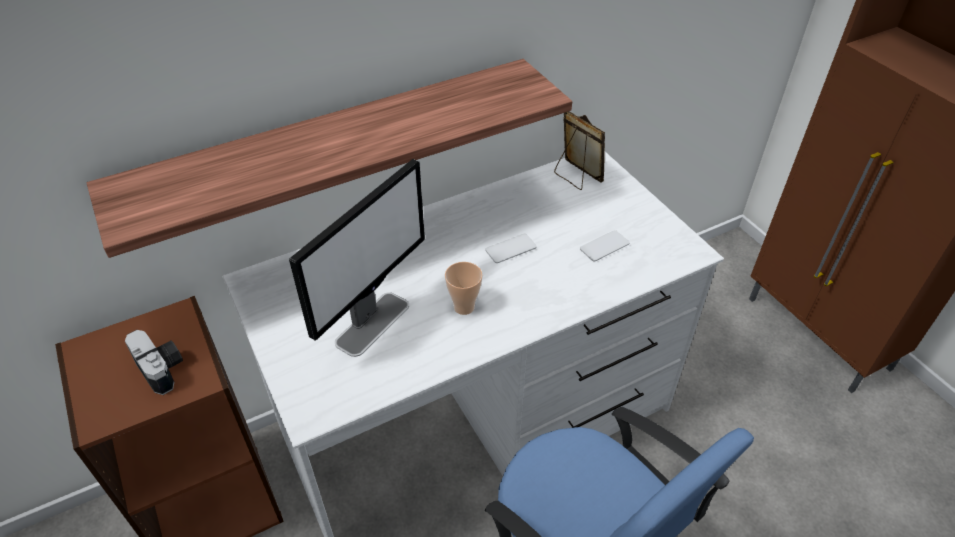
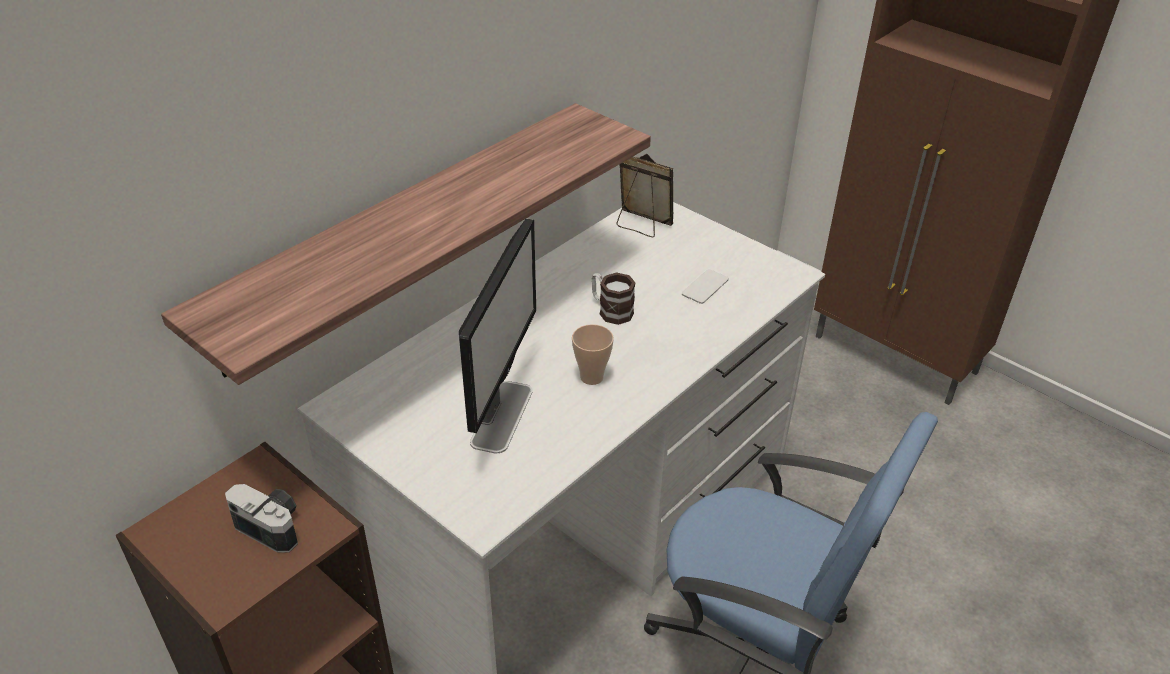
camera: 20 degrees left, 5 degrees down
(511, 249) = (610, 310): phone -> mug

